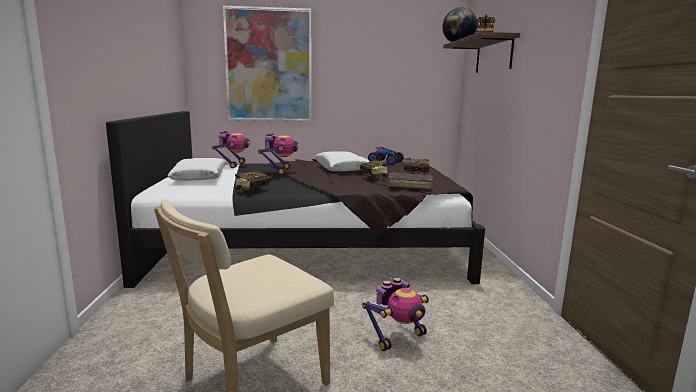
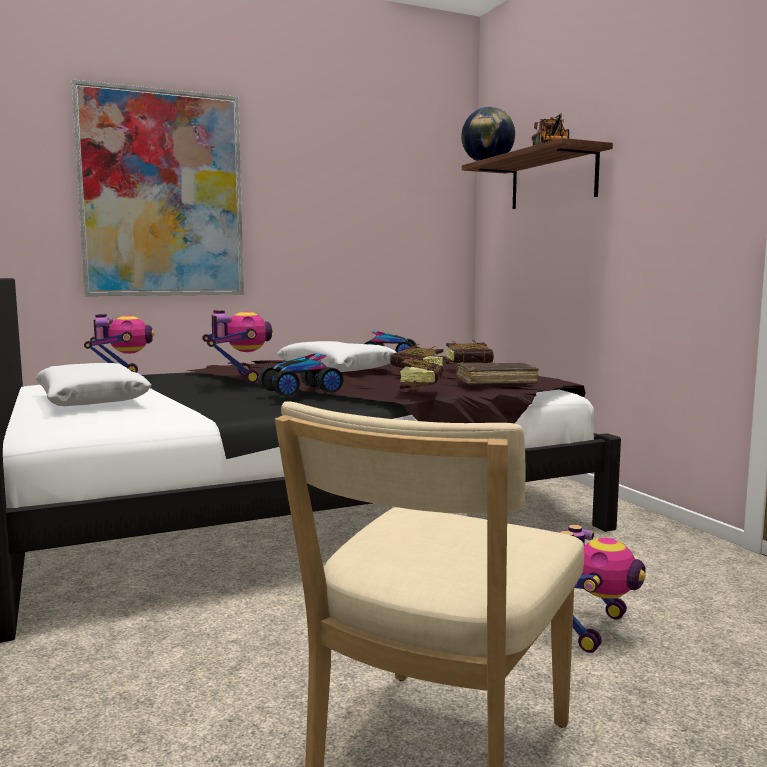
camera: 20 degrees left, 5 degrees down
(255, 190) = (243, 409): book -> book (421, 390)
(295, 182) = (300, 391): none -> toy car

